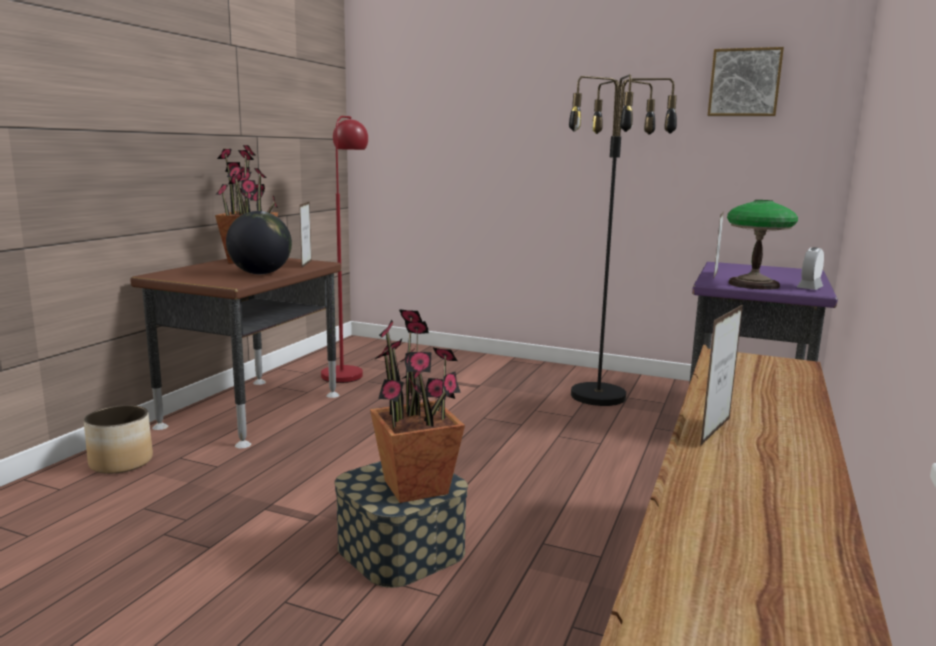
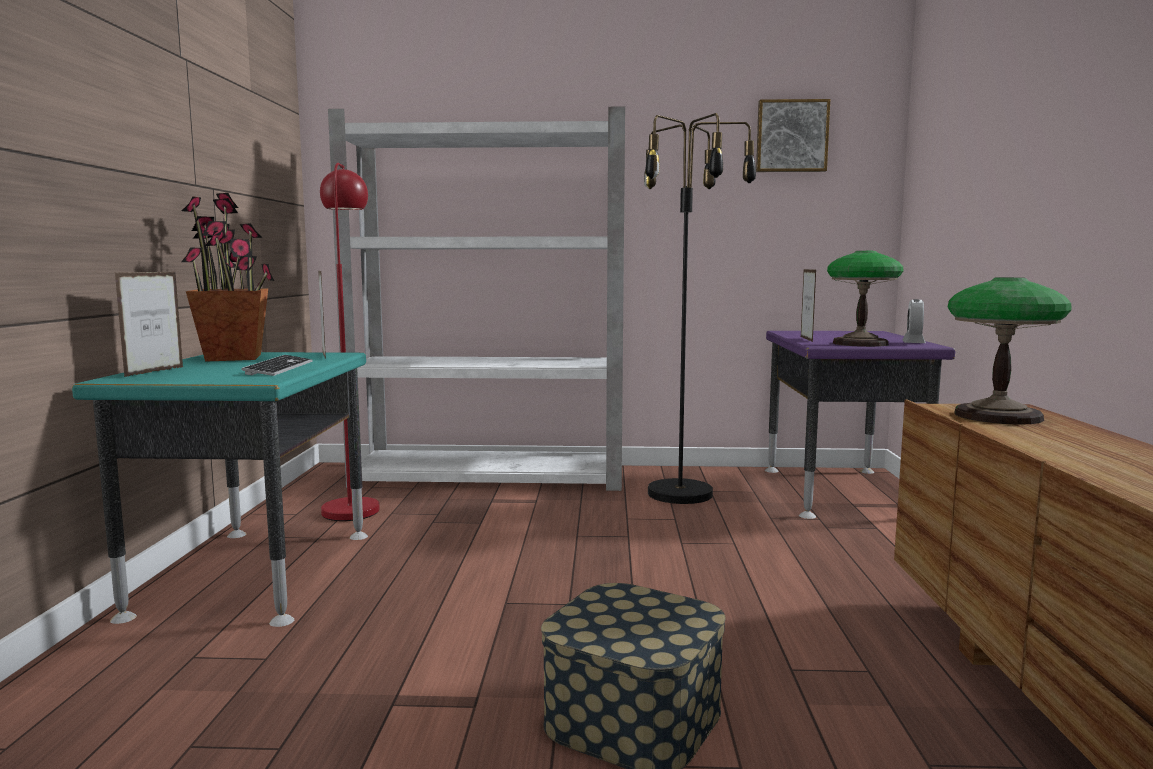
camera: 20 degrees left, 5 degrees down
(121, 463) = (94, 683): planter -> none
(251, 409) = (254, 571): brown desk -> turquoise desk
(260, 274) = (279, 368): globe -> keyboard
(416, 487) = (661, 622): potted plant -> none
(462, 361) = (490, 476): none -> white bookcase
(715, 431) = (1103, 473): picture frame -> picture frame (155, 372)
(756, 370) = (997, 416): none -> table lamp

